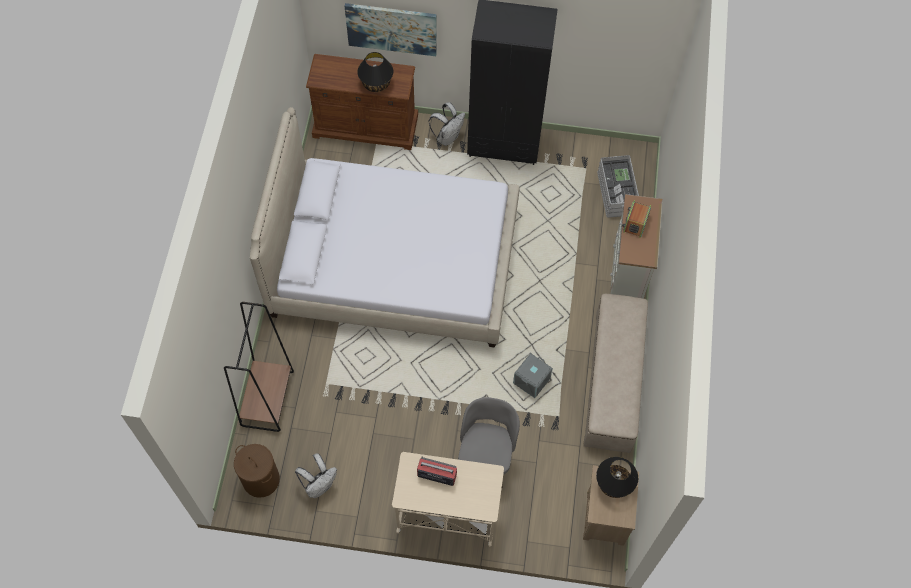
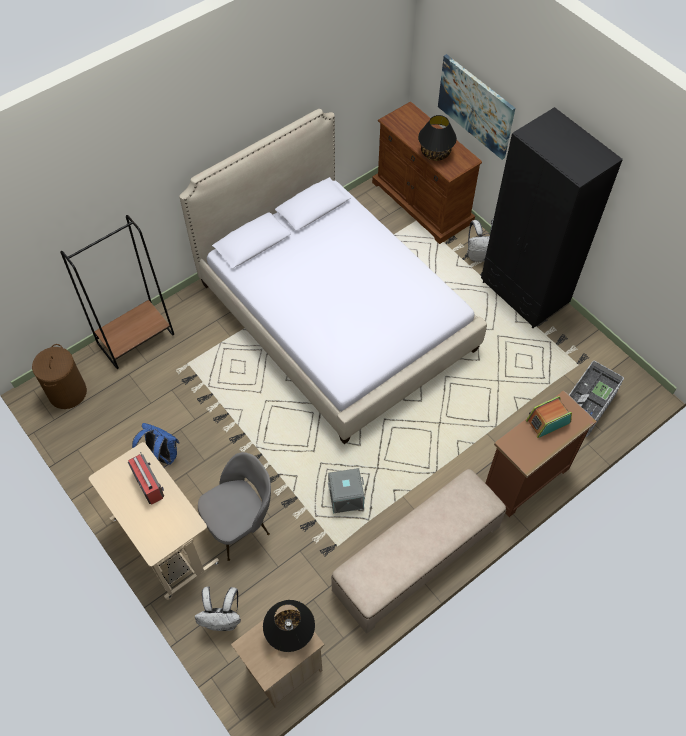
camera: 45 degrees right, 5 degrees down
(319, 485) = (100, 433): white backpack -> white backpack (223, 620)
(381, 462) = (161, 456): none -> blue backpack
(626, 273) = (525, 479): white dresser -> brown dresser

